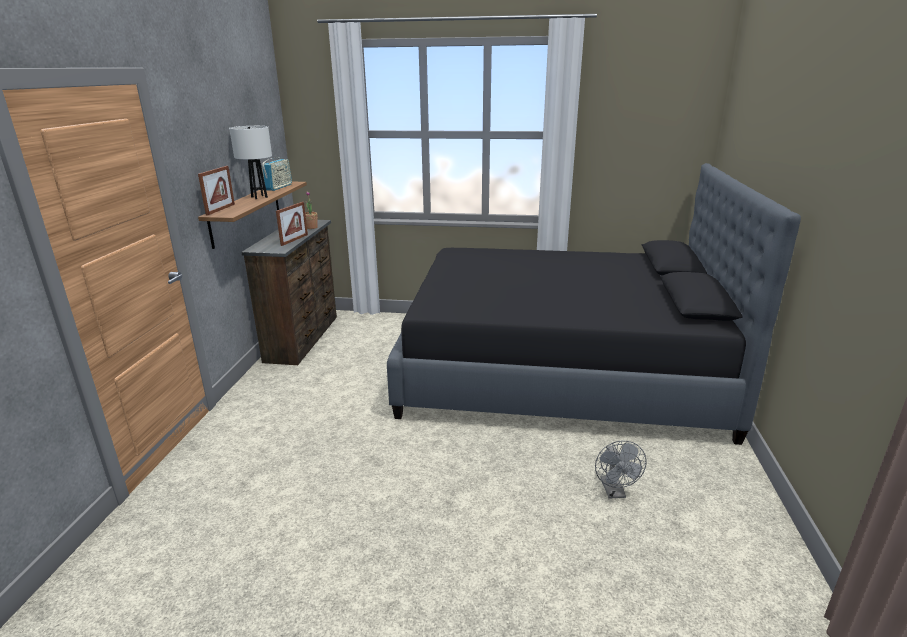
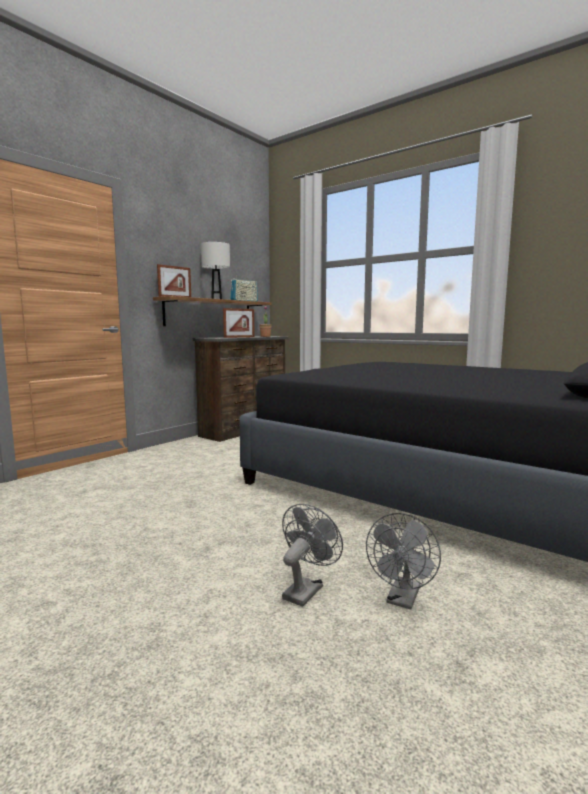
camera: 30 degrees right, 15 degrees down
(554, 509) = (306, 589): none -> grey fan

